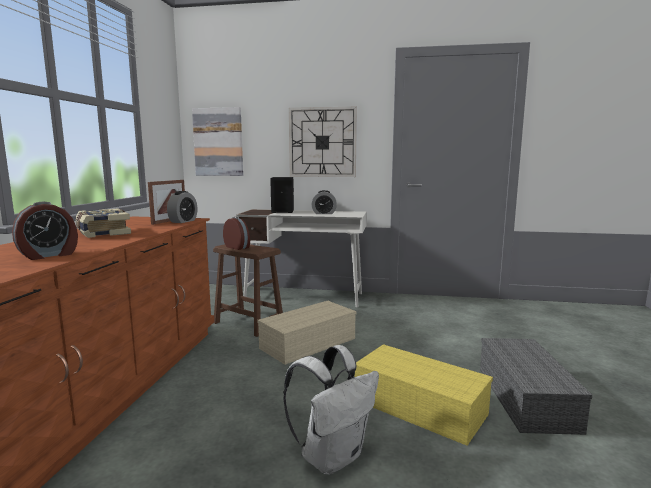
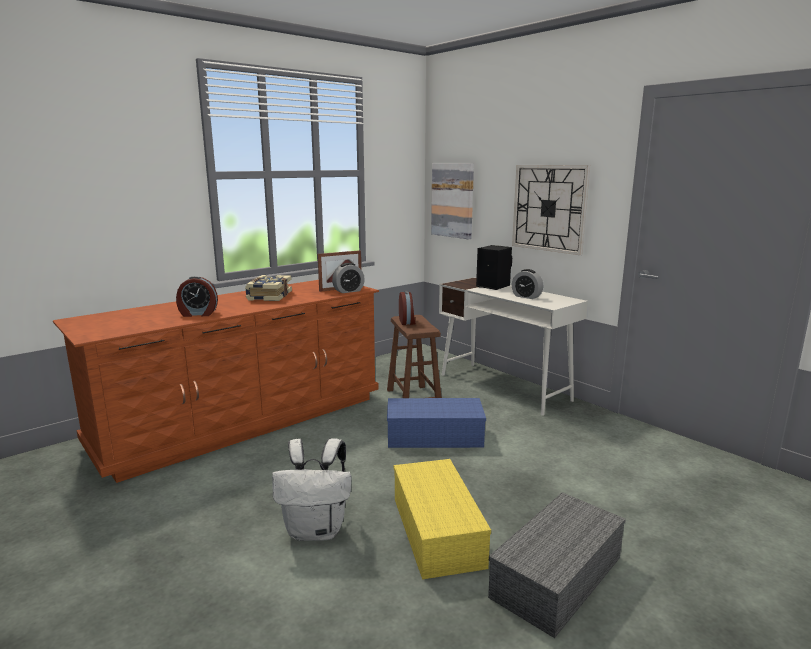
camera: 40 degrees right, 5 degrees up
(308, 342) = (436, 435): beige storage box -> blue storage box

